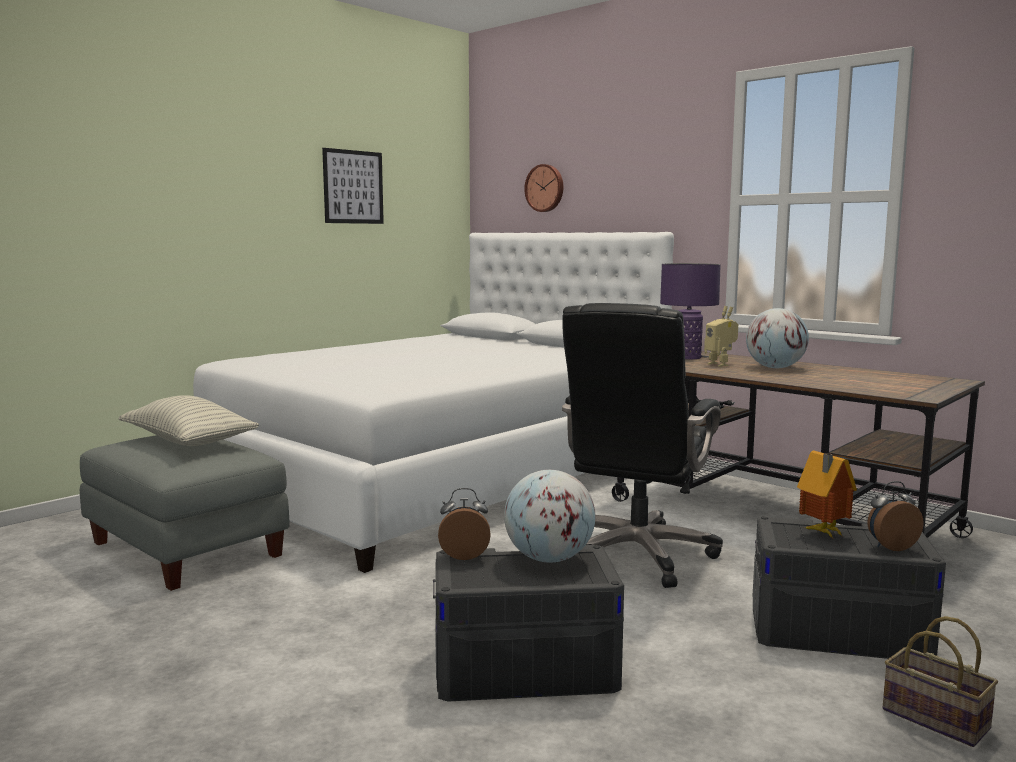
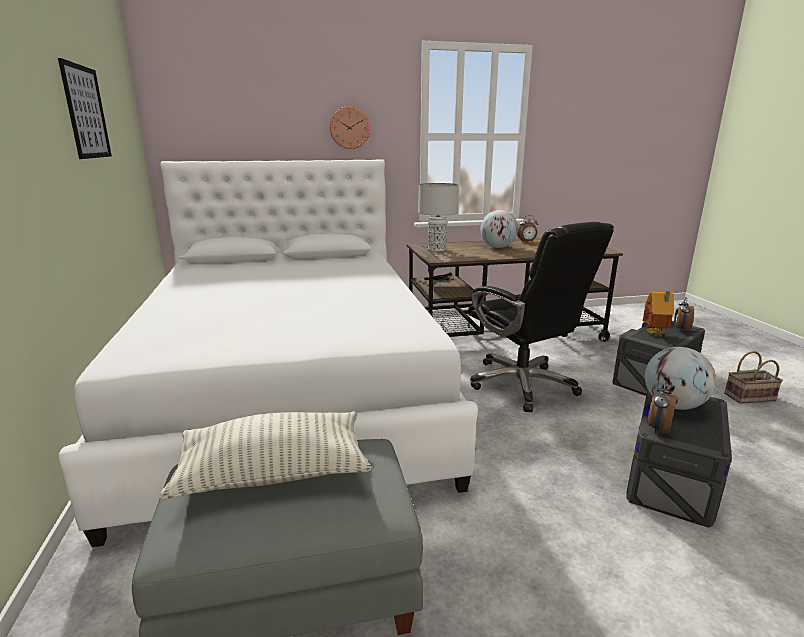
camera: 55 degrees left, 10 degrees up
(545, 188) = (244, 119): wall clock -> wall clock (349, 128)
(686, 357) = (436, 249): purple table lamp -> white table lamp
(720, 364) = (471, 251): toy robot -> none
(854, 371) = (527, 242): none -> alarm clock

